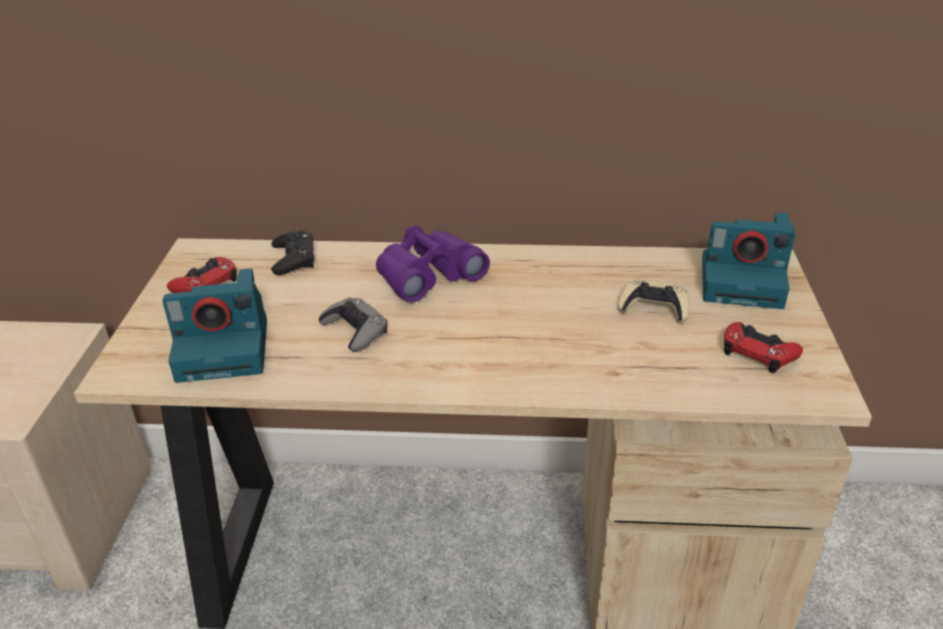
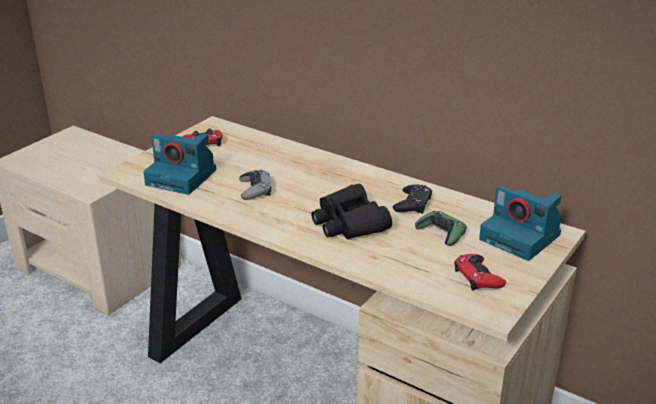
camera: 30 degrees right, 5 degrees down
(293, 259) = (260, 143): black game controller -> black game controller (412, 204)
(428, 275) = (325, 174): purple binoculars -> none
(532, 335) = (349, 223): none -> black binoculars
(653, 307) = (441, 232): beige game controller -> green game controller

